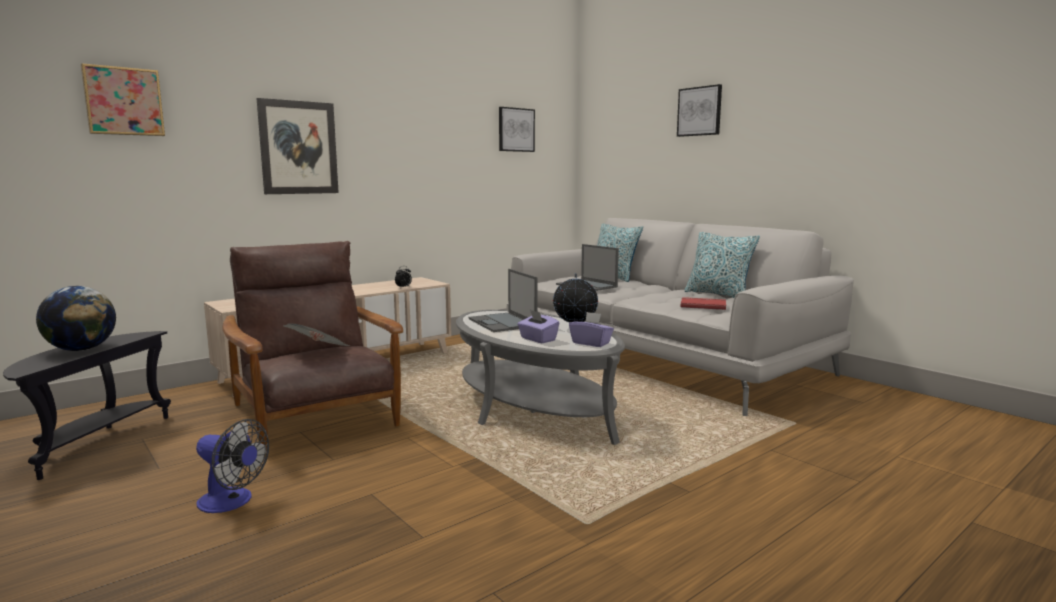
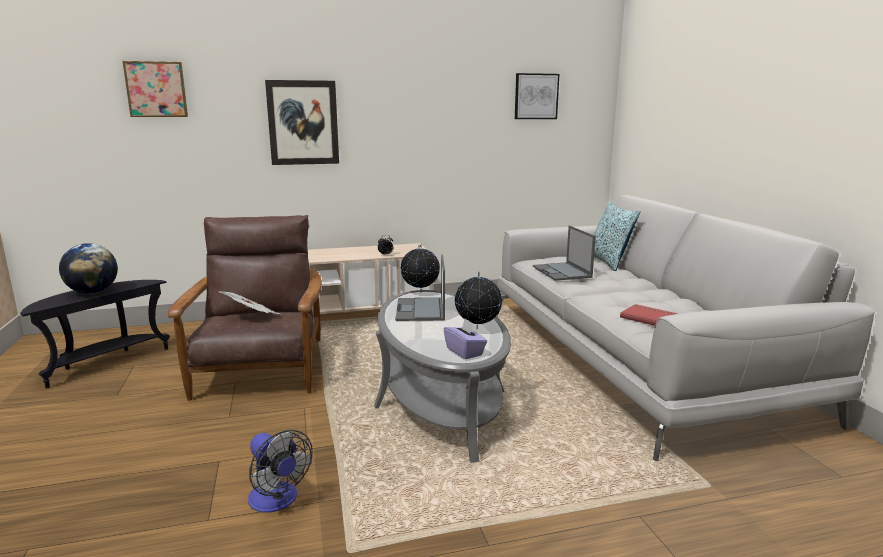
camera: 25 degrees right, 5 degrees up
(232, 502) = (125, 441): fan -> fan (277, 501)
(479, 312) = (420, 292): none -> globe
(537, 339) = (422, 337): purple tissue box -> none
(699, 111) = (729, 76): picture -> none
(718, 295) = (696, 304): pillow -> none

